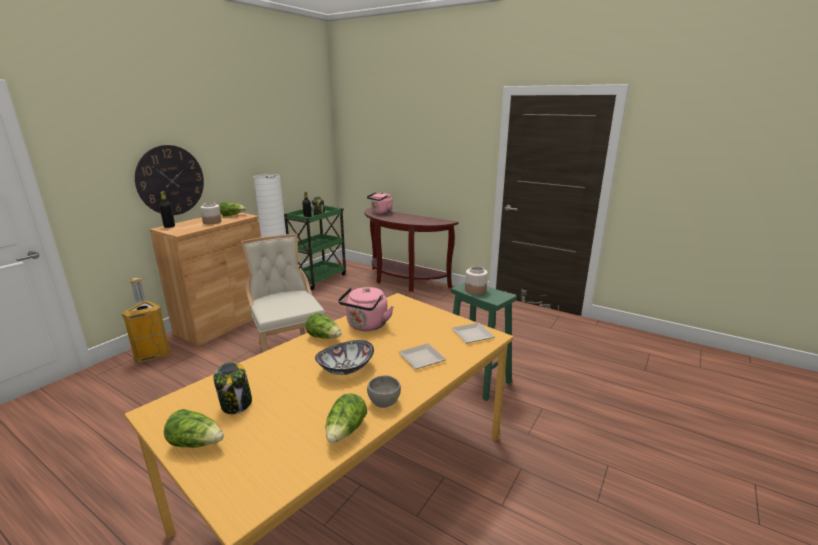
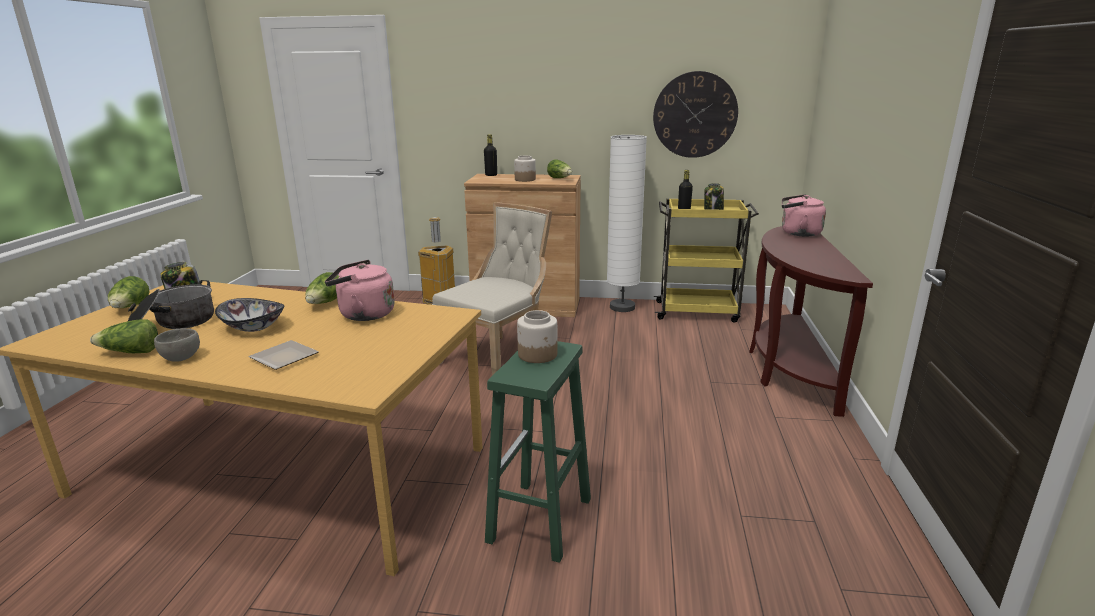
camera: 65 degrees right, 0 degrees up
(170, 180) = (513, 125): wall clock -> wall clock (695, 115)
(290, 410) = (172, 324): none -> cooking pot
(319, 278) = (698, 312): green cart -> yellow cart
(471, 334) = (364, 376): plate -> none

